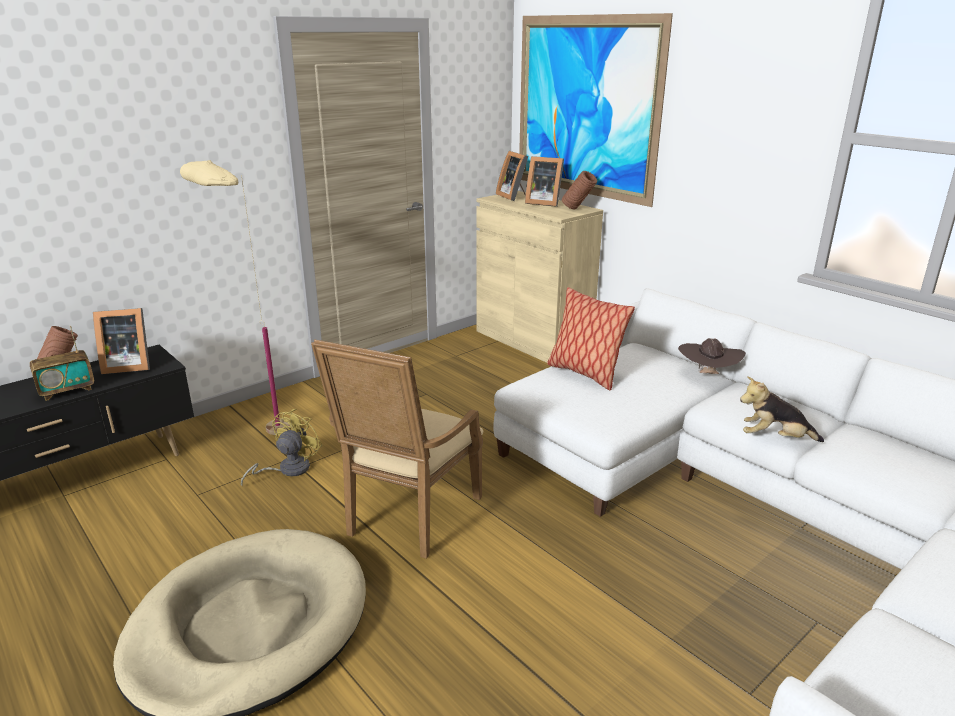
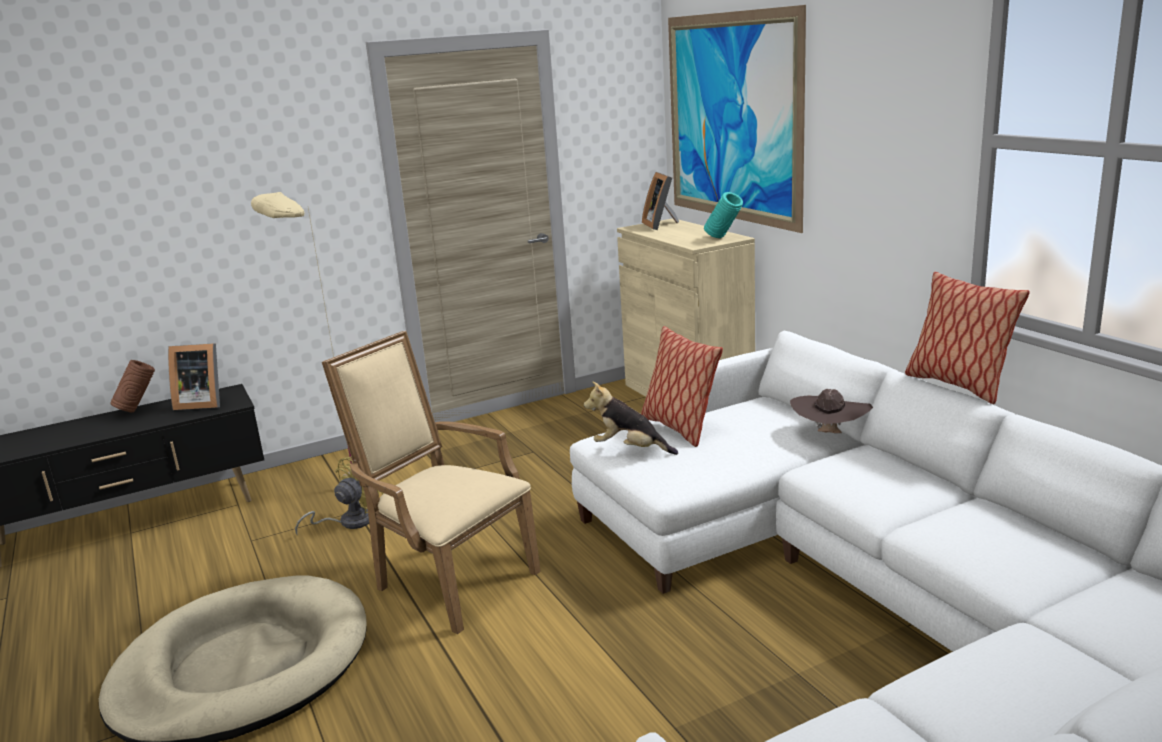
camera: 15 degrees right, 5 degrees down
(67, 390) = (136, 424): radio -> none
(407, 519) = (447, 580): beige armchair -> beige armchair turned 90 degrees clockwise
(543, 203) = (689, 231): picture frame -> none
(578, 209) = (723, 238): brown vase -> turquoise vase
(774, 438) = (866, 508): plush toy -> plush toy (630, 449)
(816, 334) = (957, 385): none -> pillow

